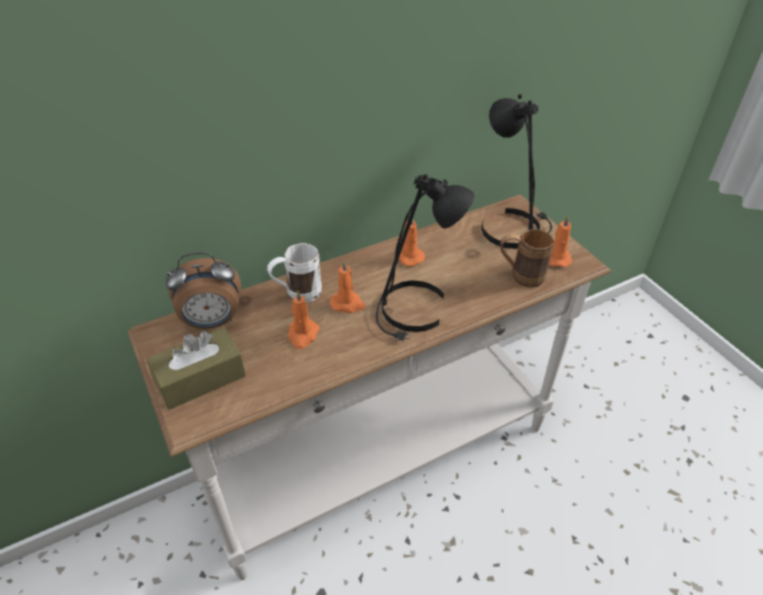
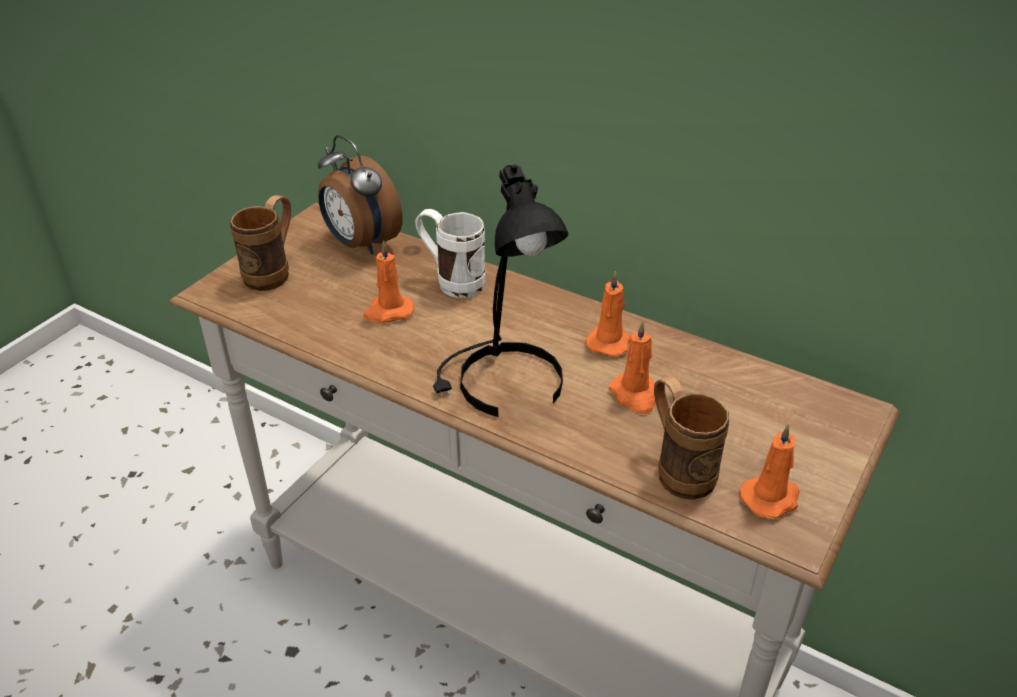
camera: 60 degrees right, 5 degrees down
(200, 378) = (274, 272): brown tissue box -> brown mug
(348, 304) = (469, 325): orange candle -> orange candle (635, 395)
(513, 228) = (790, 423): black table lamp -> none

